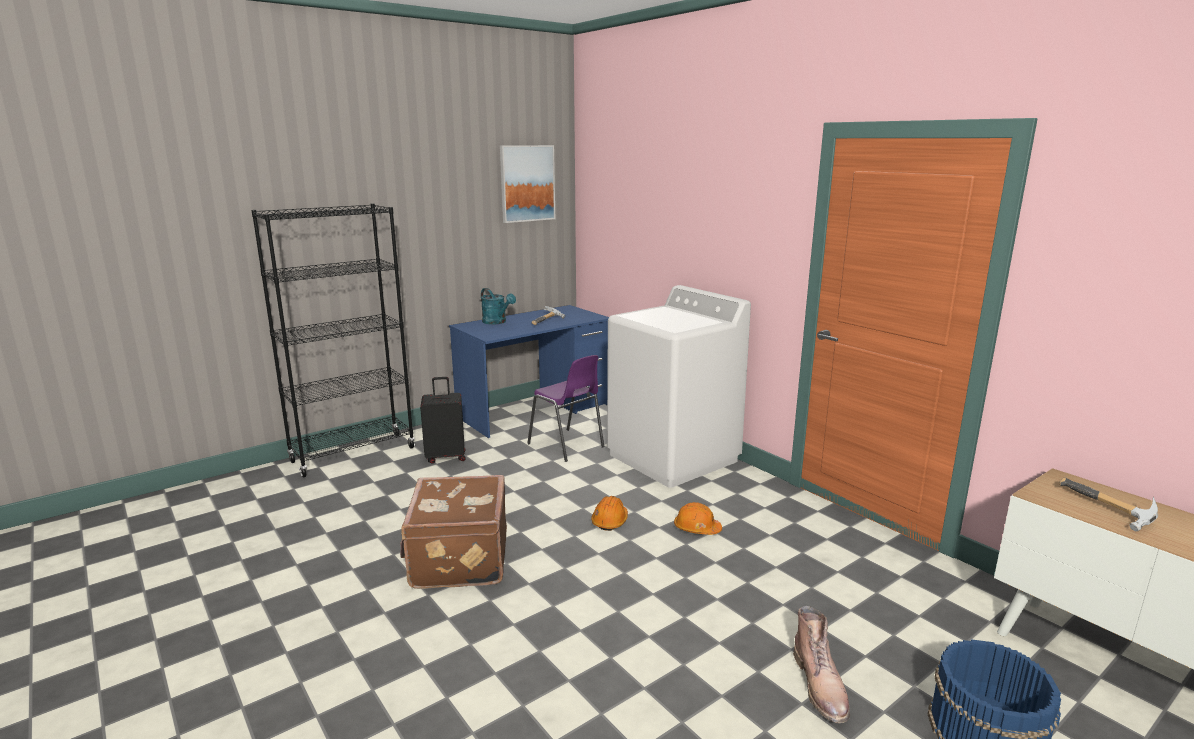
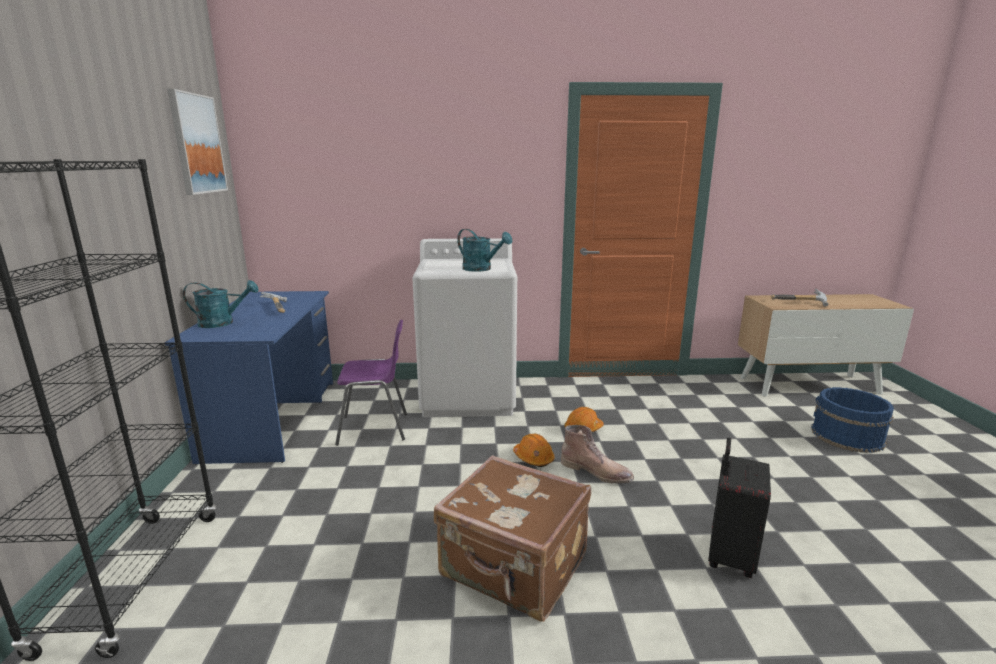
camera: 55 degrees left, 0 degrees up
(446, 457) = (277, 503): black suitcase -> black suitcase (728, 556)
(664, 325) = (481, 269): none -> turquoise watering can
(821, 686) = (796, 463): brown boot -> brown boot (596, 471)

